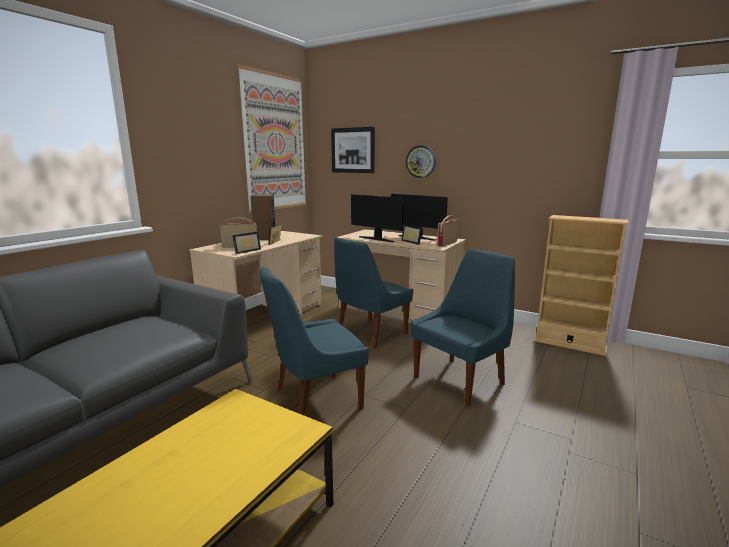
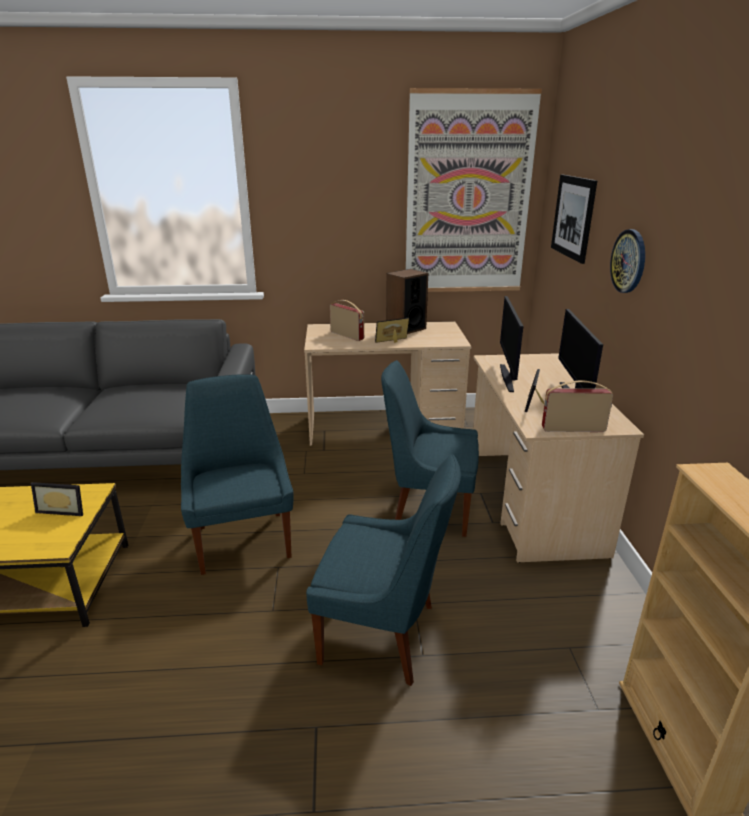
camera: 55 degrees right, 10 degrees up
(246, 251) = (333, 344): picture frame -> picture frame (64, 509)
(315, 399) = (243, 539): blue chair -> blue chair turned 45 degrees clockwise

